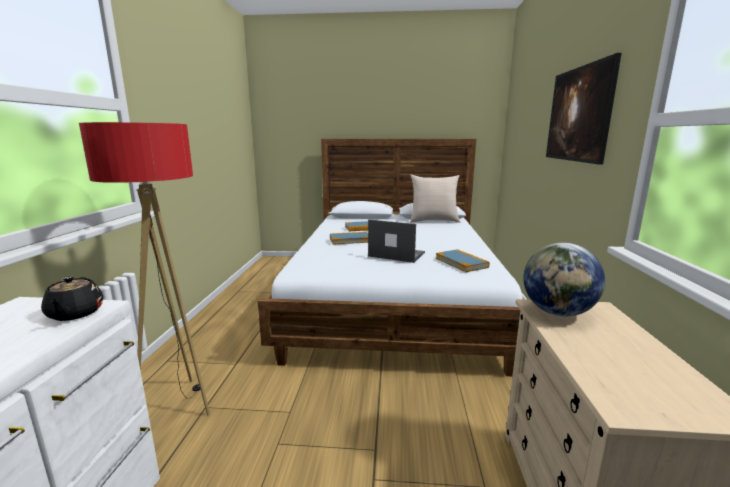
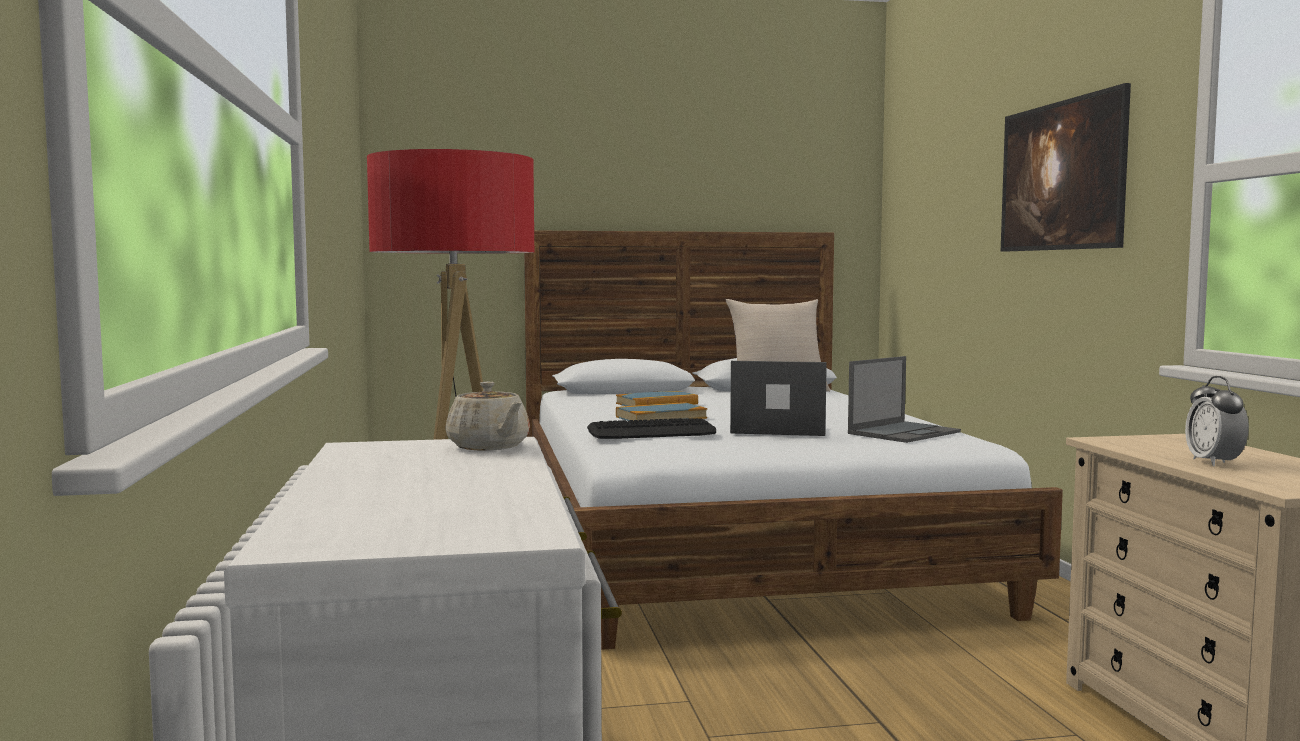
camera: 15 degrees left, 10 degrees down
(75, 314) = (489, 447): black teapot -> beige teapot
(328, 253) = (652, 432): none -> keyboard
(461, 263) = (904, 432): book -> laptop
(557, 312) = (1137, 443): globe -> none
(592, 350) = (1214, 462): none -> alarm clock

